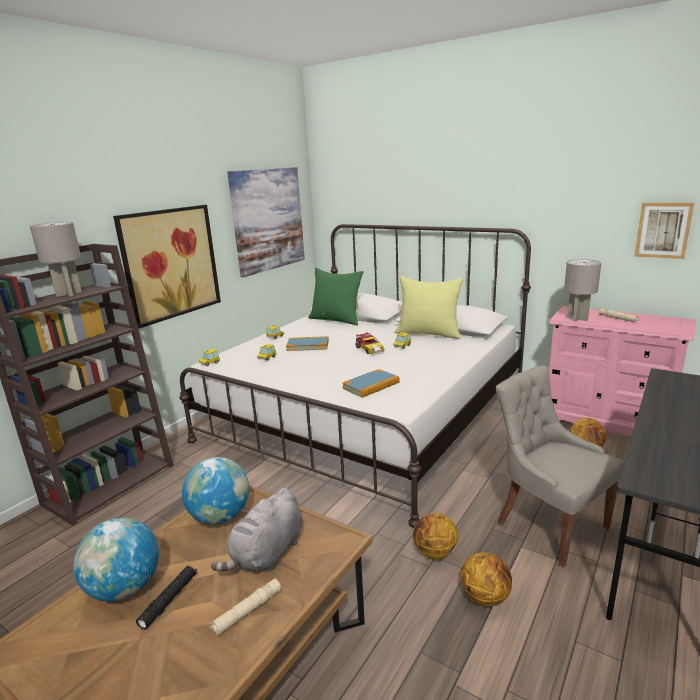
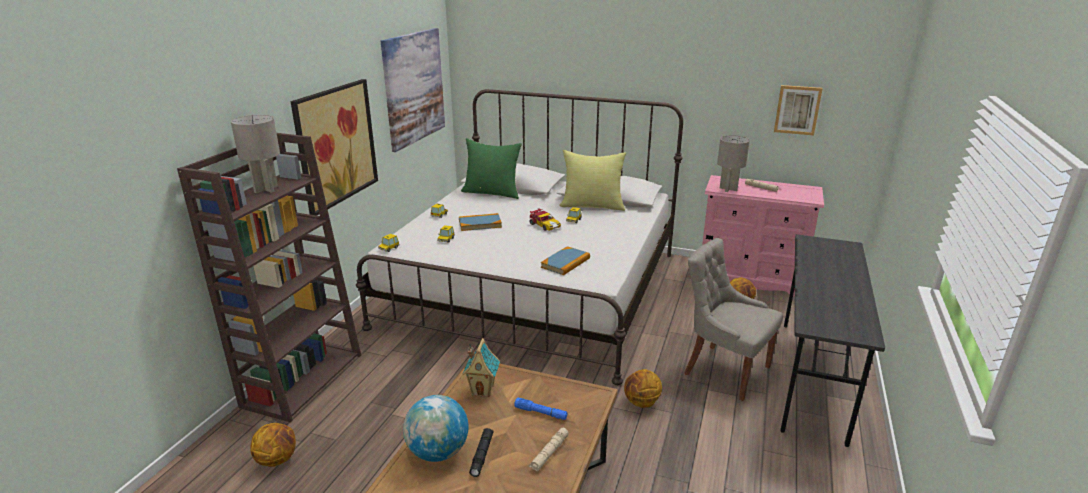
camera: 15 degrees left, 5 degrees up
(220, 516) = (483, 390): globe -> toy house
(267, 554) = (541, 413): grey plush toy -> blue flashlight
(485, 596) = (691, 429): basketball -> basketball (278, 459)

